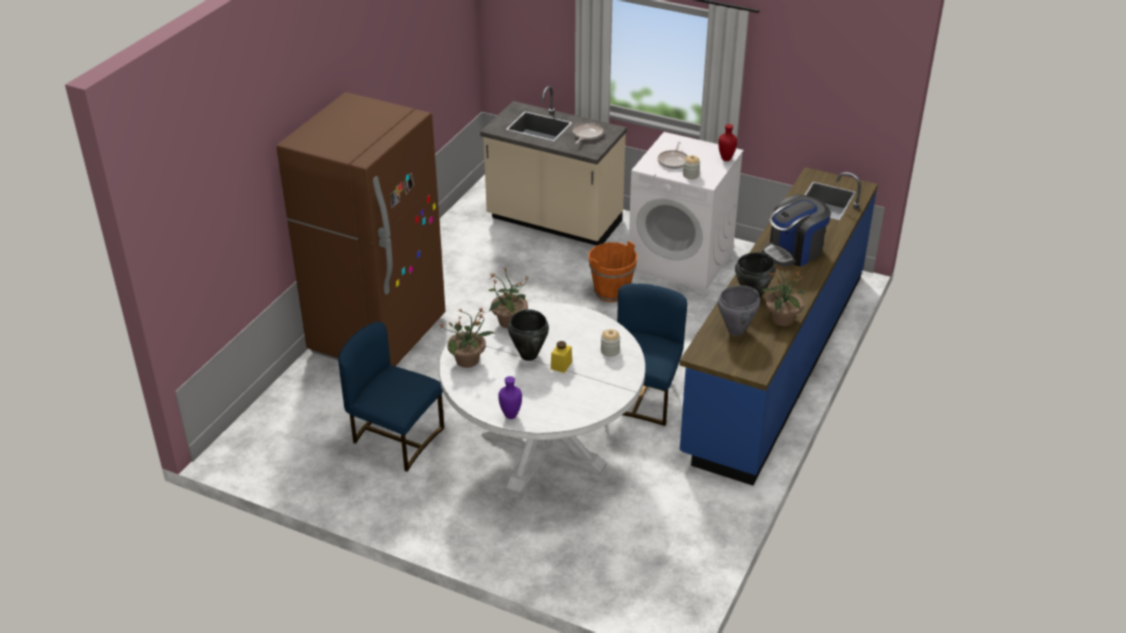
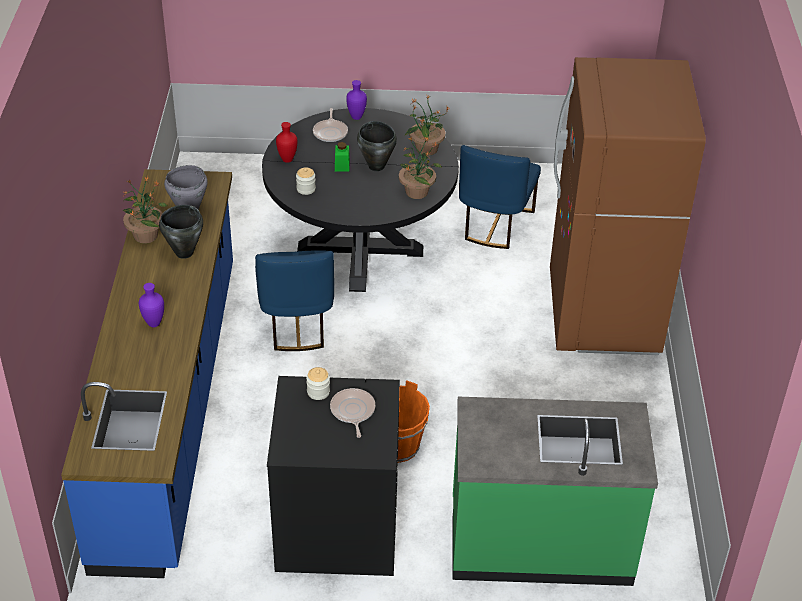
camera: 155 degrees right, 5 degrees up
(395, 438) = (494, 224): blue chair -> blue chair turned 105 degrees clockwise
(543, 450) = (360, 249): white dining table -> black dining table
(554, 222) = (540, 543): beige counter -> green counter
(561, 365) = (342, 165): yellow jar -> green jar
(586, 135) = (501, 440): frying pan -> frying pan (330, 132)
(681, 259) = (336, 529): white washing machine -> black washing machine
(726, 159) = (283, 438): red vase -> red vase (287, 160)
(794, 251) = (153, 324): coffee machine -> purple vase

